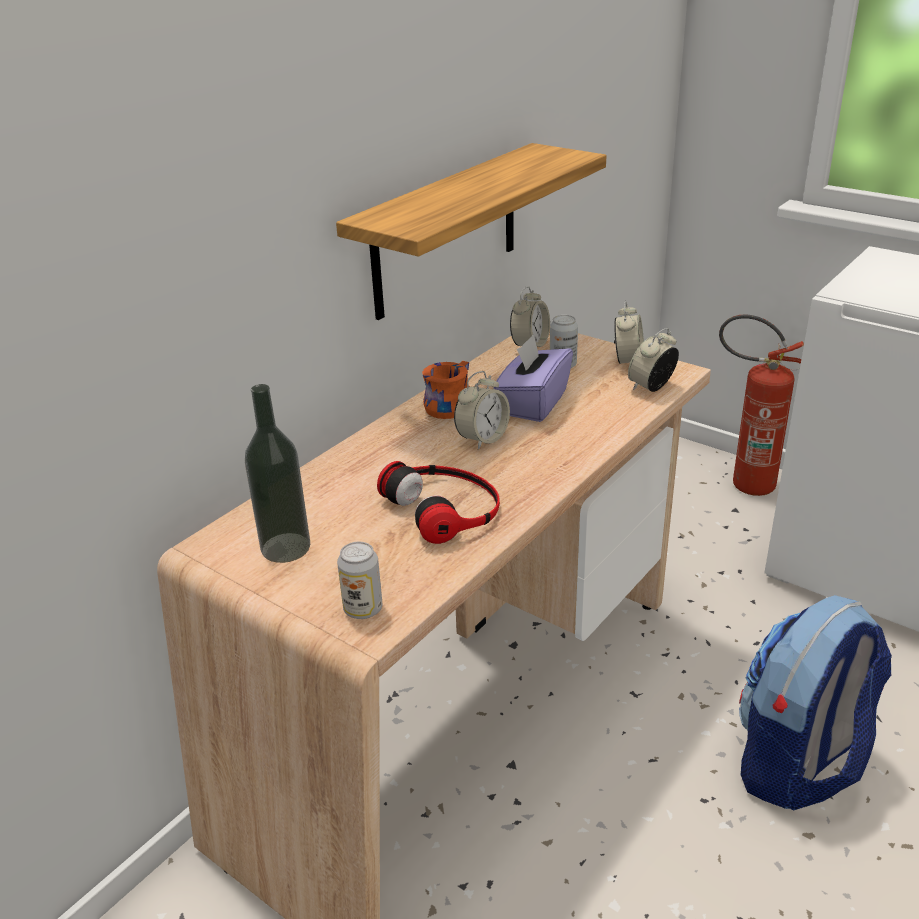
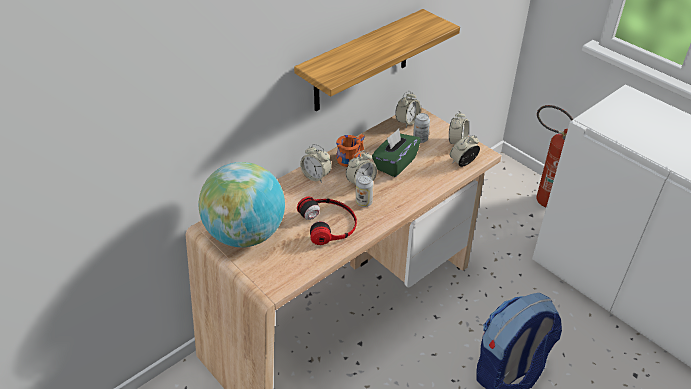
camera: 10 degrees right, 10 degrees up
(285, 547) = (246, 234): bottle -> globe
(363, 609) = (274, 275): can -> can (364, 202)
(396, 439) = (316, 176): none -> alarm clock
(533, 403) = (395, 164): purple tissue box -> green tissue box

